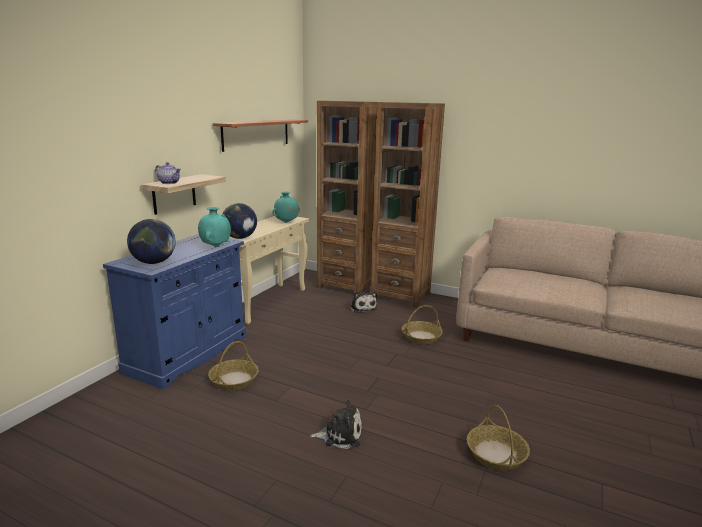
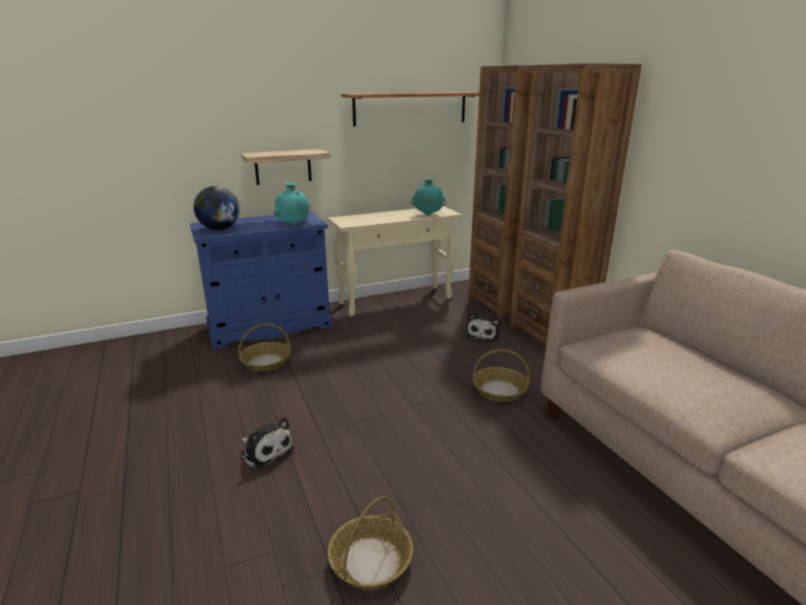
camera: 40 degrees right, 5 degrees up
(169, 183) = (263, 154): teapot -> none
(240, 238) = (350, 222): globe -> none

